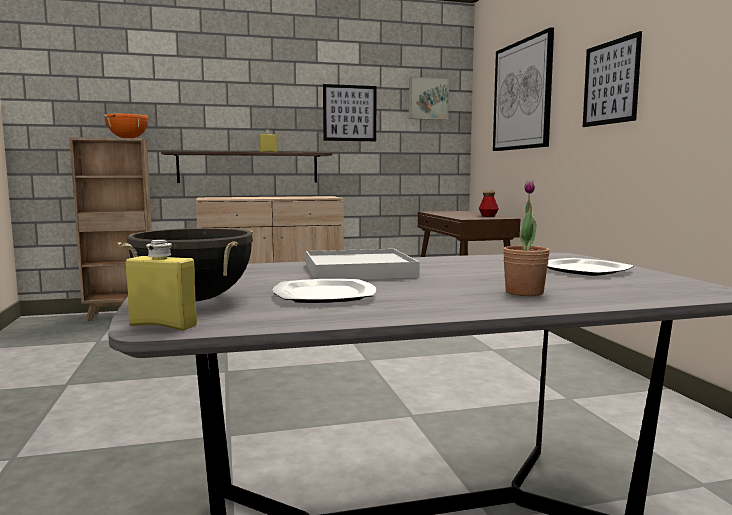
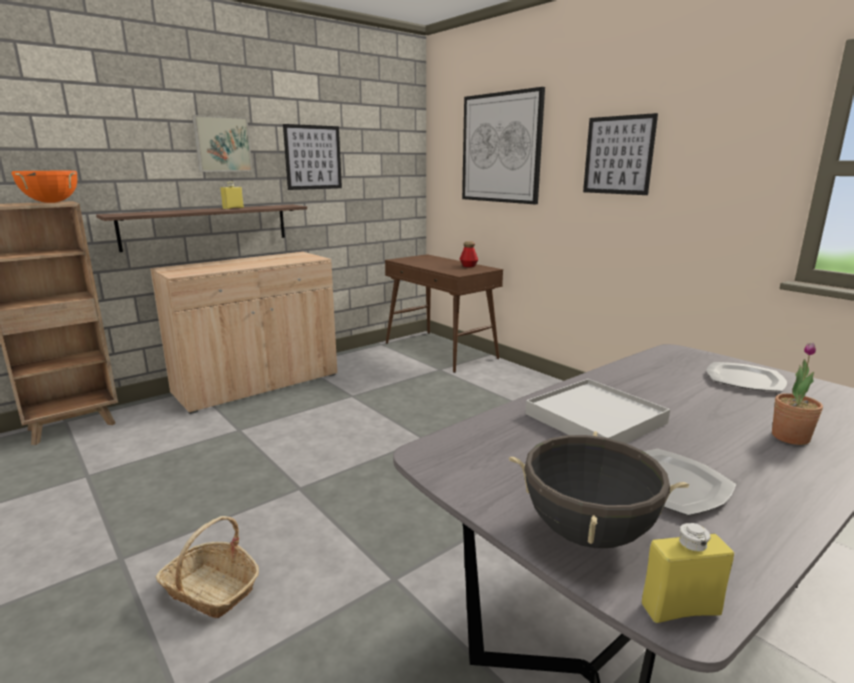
camera: 25 degrees left, 10 degrees up
(98, 411) = (211, 590): none -> basket
(428, 98) = (388, 140): picture -> picture (222, 144)

